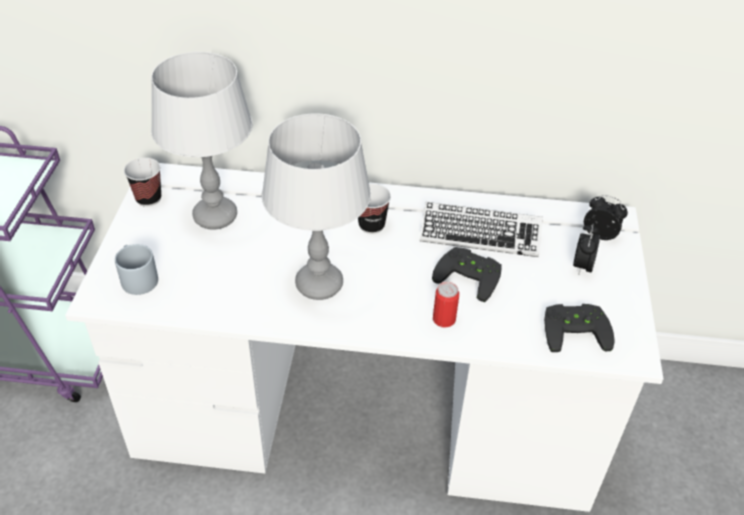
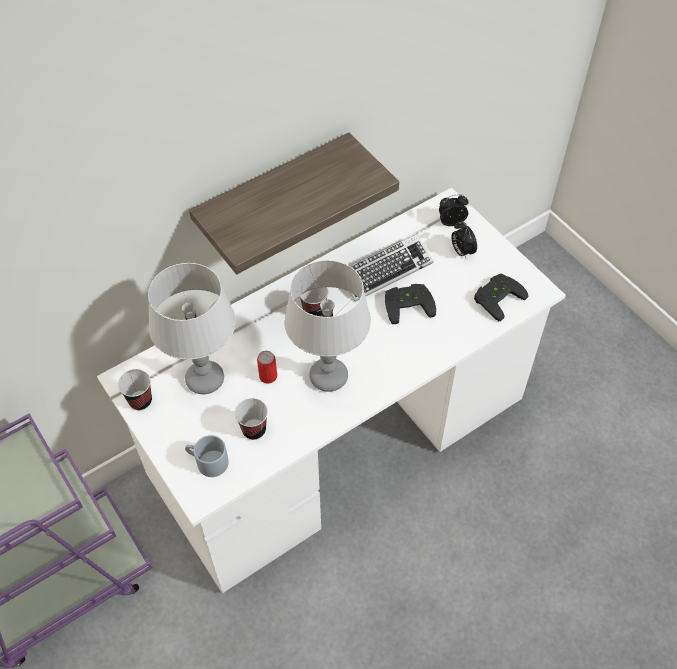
camera: 40 degrees left, 10 degrees up
(203, 281) = (254, 430): none -> cup
(386, 67) = (273, 194): none -> shelf
(444, 319) = (423, 344): can -> can (268, 376)

